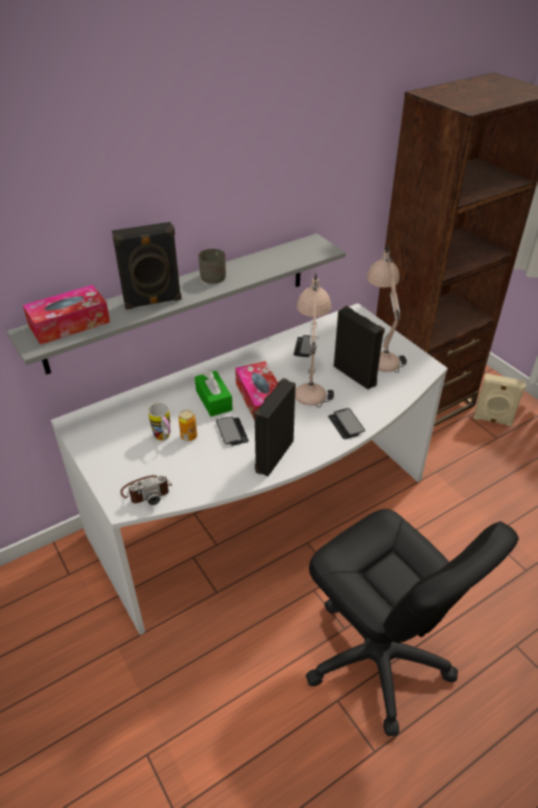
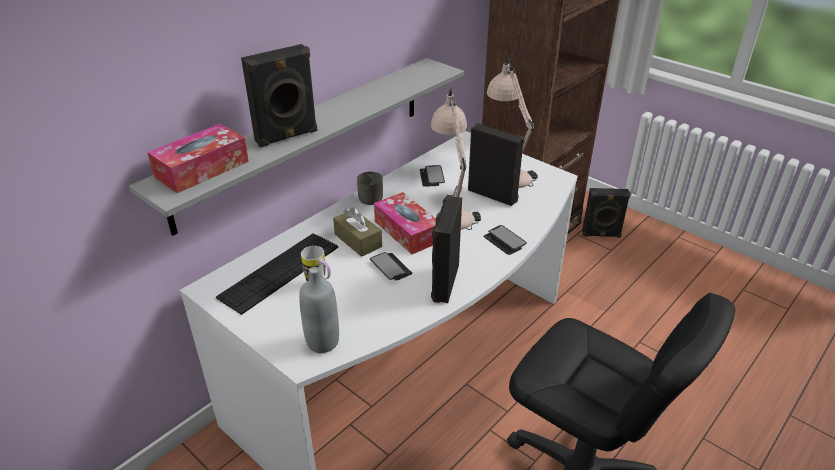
camera: 15 degrees left, 5 degrees down
(136, 418) = (280, 271): none -> keyboard
(146, 491) = (322, 342): camera -> grey bottle
(189, 436) = (346, 279): can -> none
(214, 400) = (358, 240): green tissue box -> brown tissue box
(215, 275) = (342, 105): grey mug -> grey mug (371, 196)
(492, 420) = (601, 235): beige speaker -> black speaker

